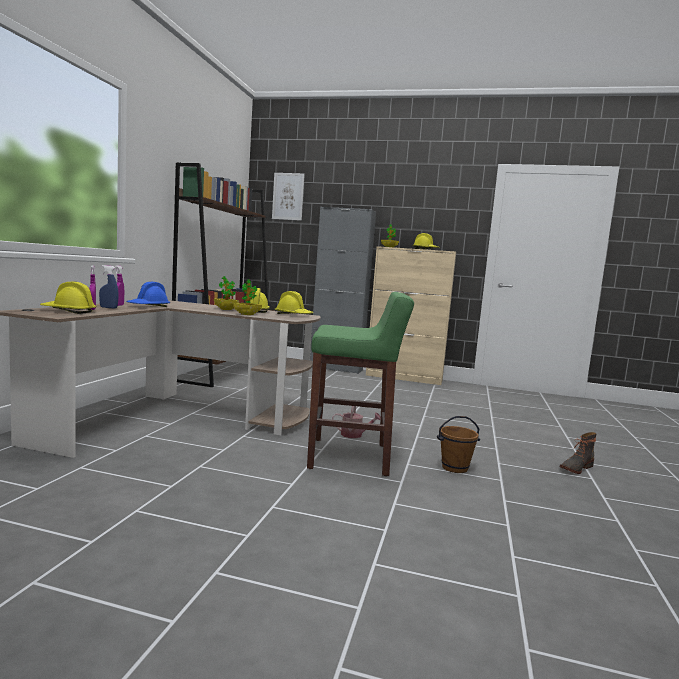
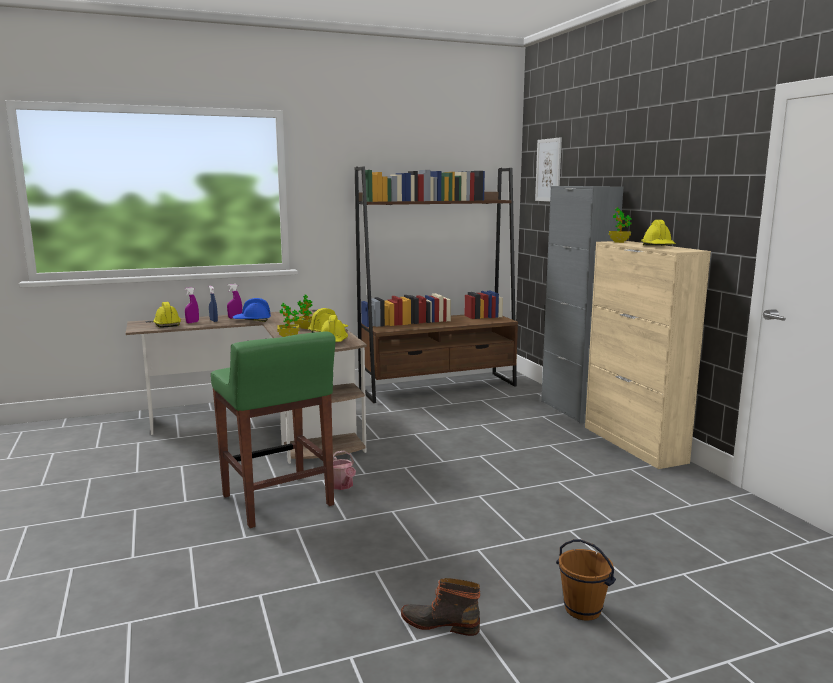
camera: 55 degrees right, 5 degrees up
(455, 468) = (318, 551): brown bucket -> brown bucket (582, 610)

